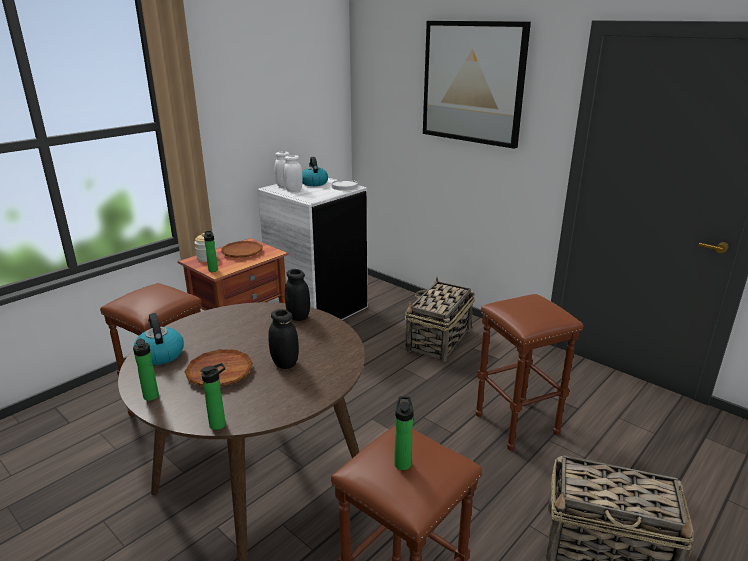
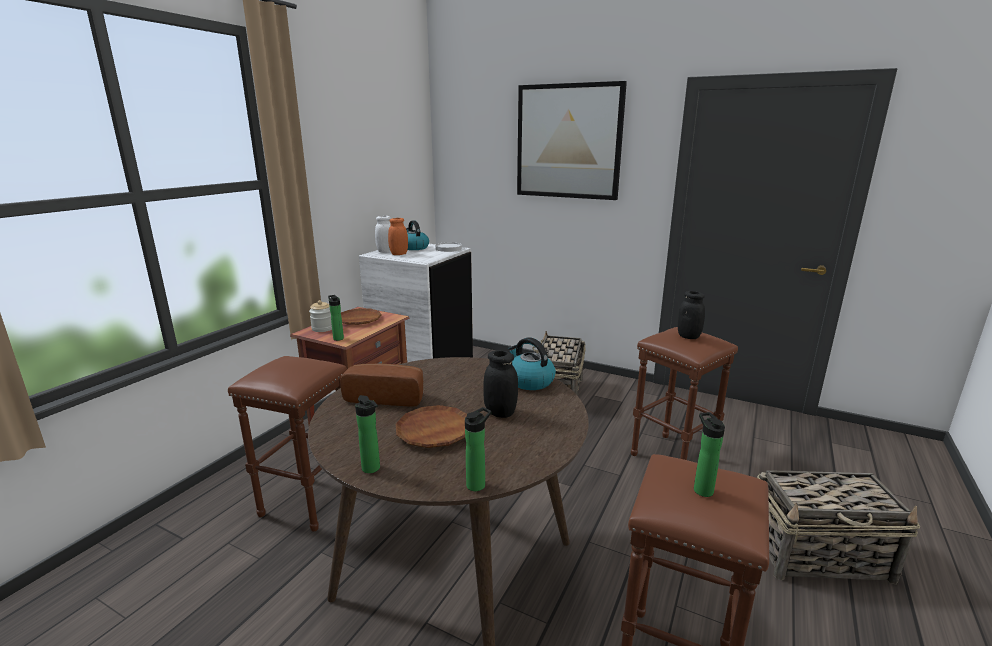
camera: 15 degrees left, 5 degrees down
(160, 354) = (348, 423): kettle -> kettle (529, 381)
(204, 335) = (387, 397): none -> bread
(293, 190) = (399, 254): white jar -> orange jar
(298, 317) = (477, 368): black jar -> black jar (688, 336)

